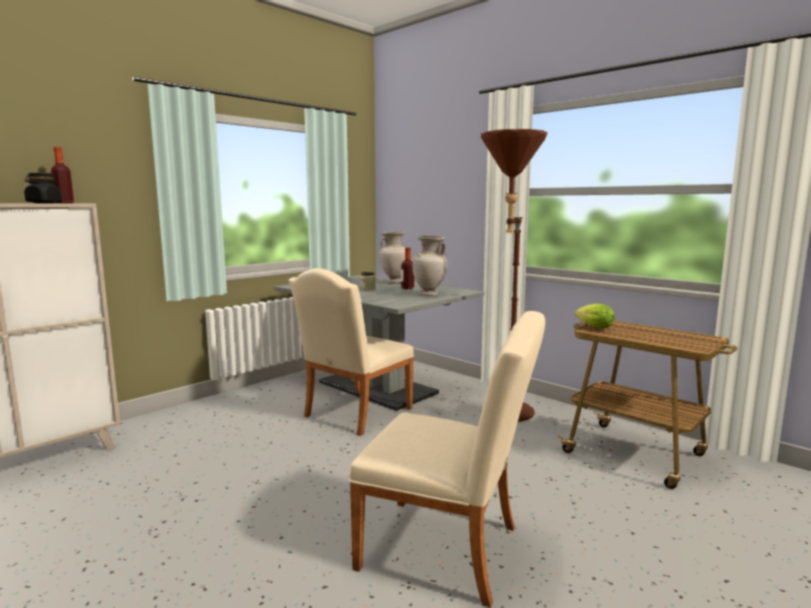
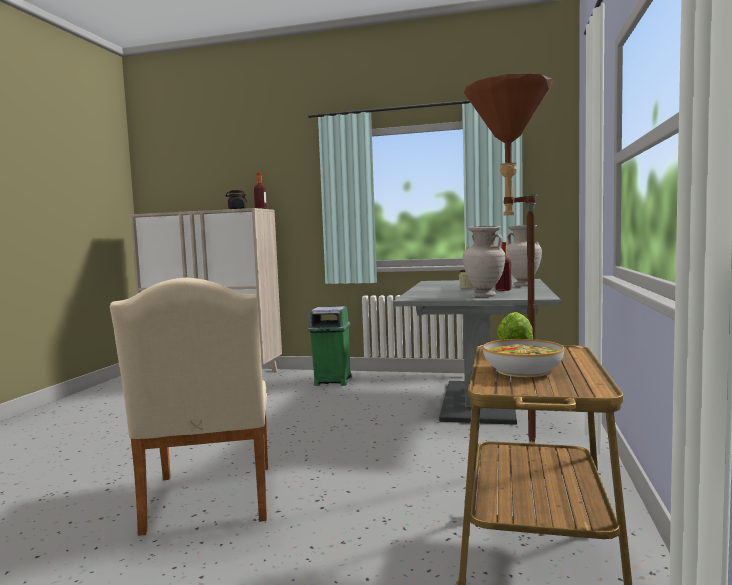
camera: 60 degrees right, 5 degrees down
(207, 416) = (332, 381): none -> green trash can
(353, 414) = (404, 411): beige chair -> none
(655, 338) = (522, 370): none -> bowl

